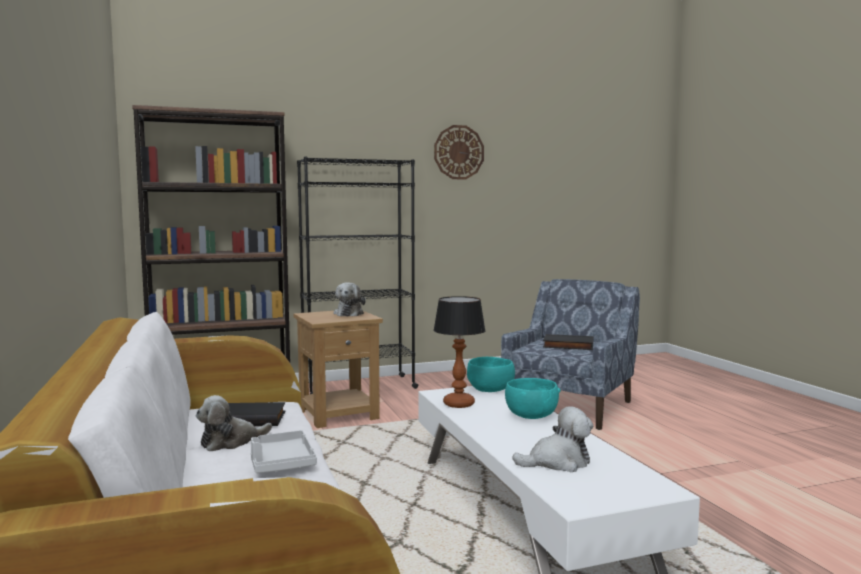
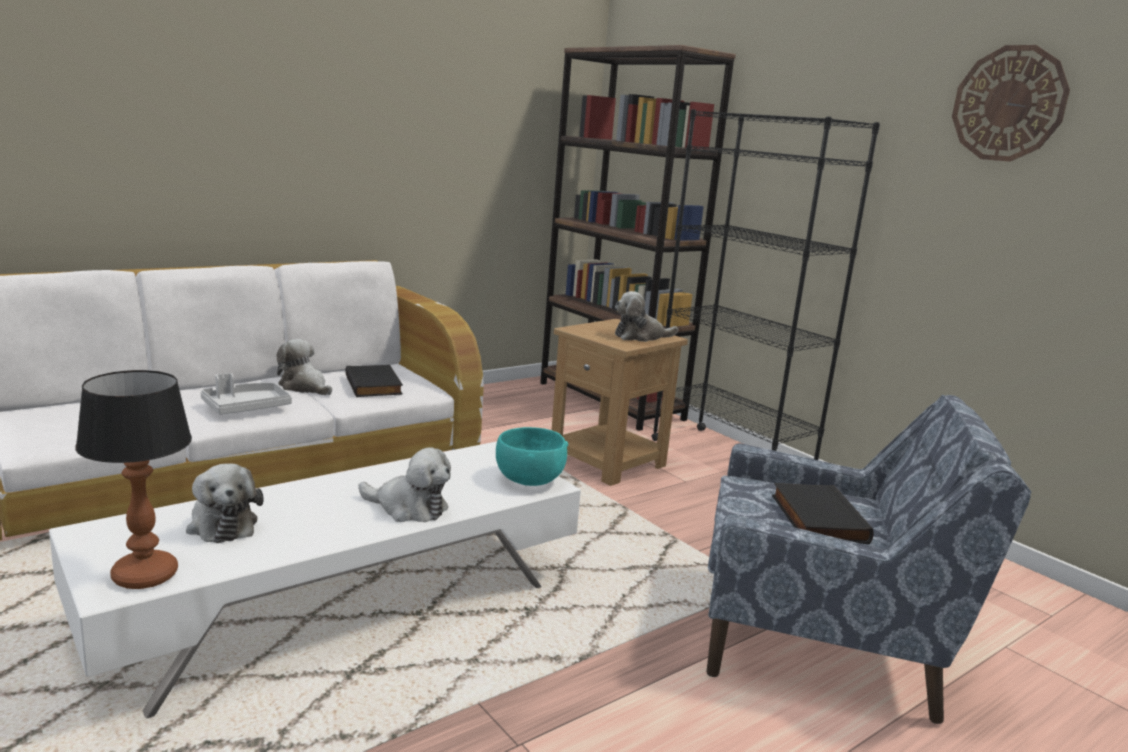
camera: 70 degrees right, 10 degrees up
(459, 404) = (450, 464): table lamp -> table lamp (146, 576)
(531, 416) = (408, 508): turquoise bowl -> plush toy

